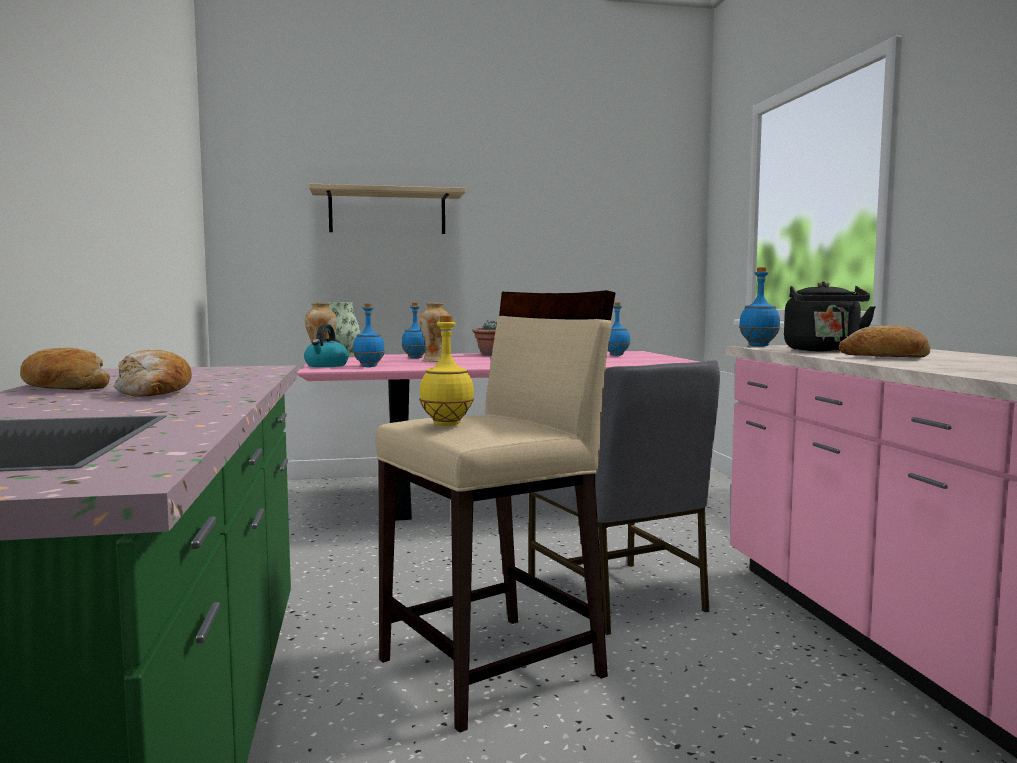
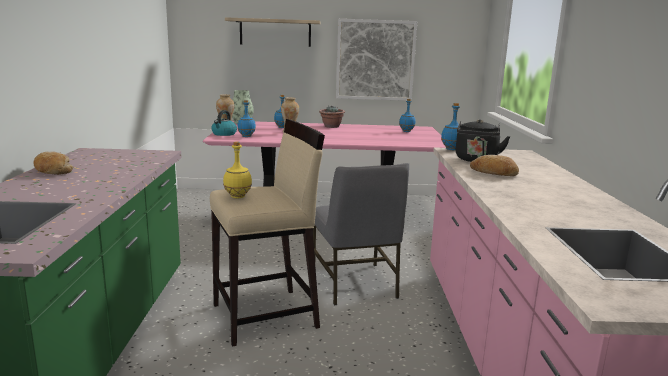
camera: 10 degrees right, 10 degrees up
(153, 393) = (87, 180): bread -> none
(547, 253) = (375, 60): none -> picture

